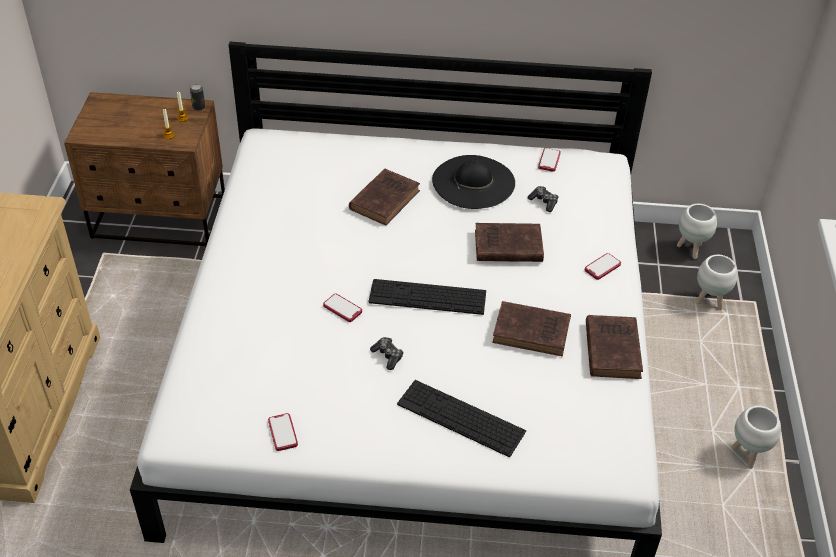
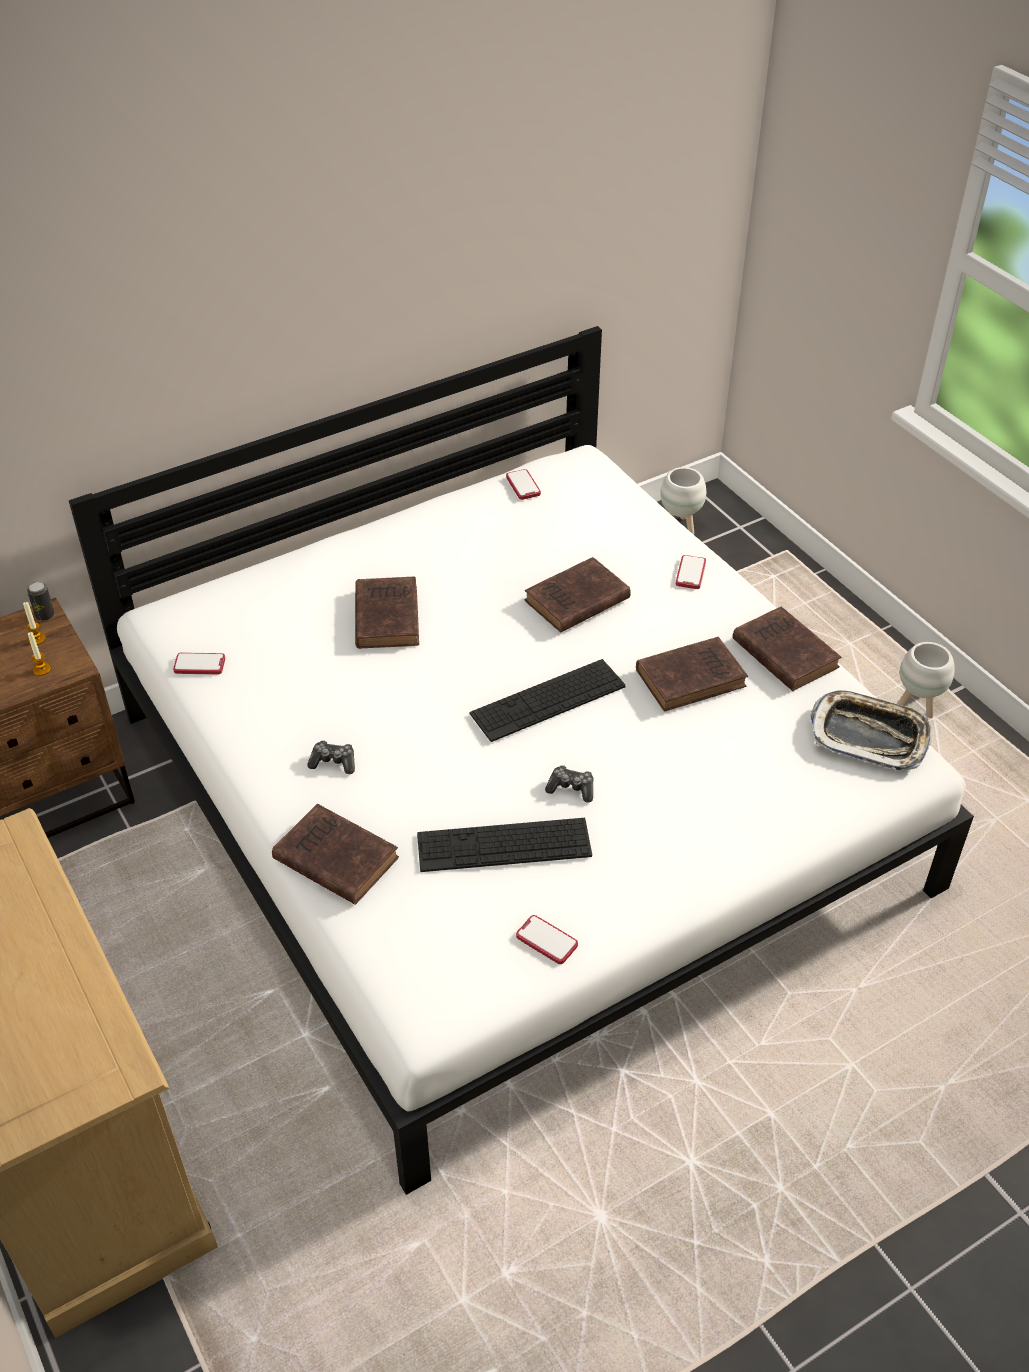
camera: 35 degrees left, 0 degrees up
(218, 318) = (333, 857): none -> brown book
(342, 308) = (468, 764): phone -> phone (199, 665)
(461, 418) = (713, 809): keyboard -> keyboard (504, 845)
(473, 182) = (468, 547): black hat -> none
(544, 202) = (565, 533): game controller -> game controller (333, 762)
(614, 433) = (869, 736): none -> tray
(709, 302) = (746, 572): white planter -> none

